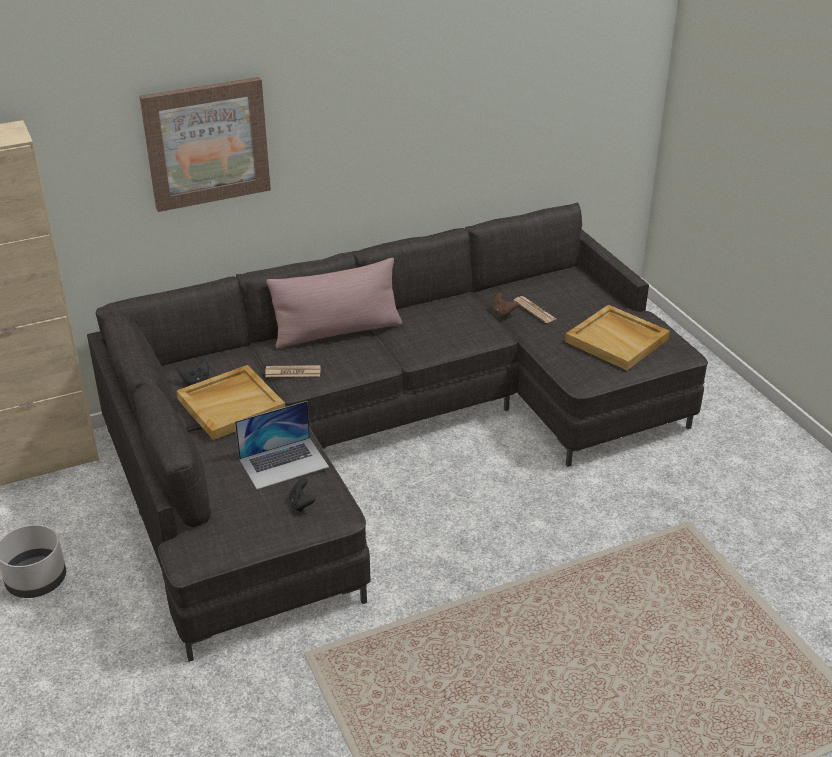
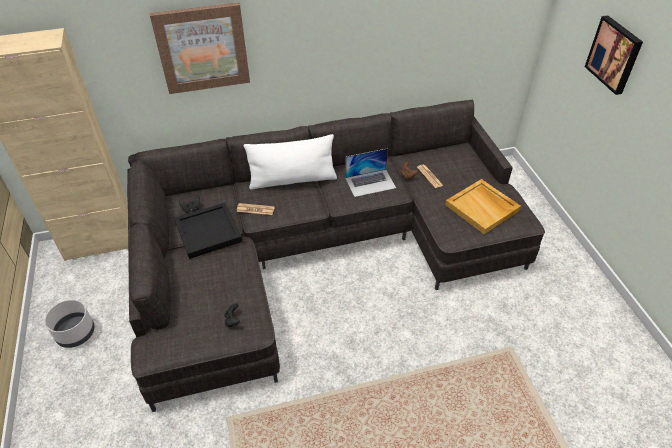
camera: 10 degrees right, 10 degrees up
(231, 405) = (208, 231): beige tray -> black tray
(284, 463) = (230, 284): laptop -> laptop (370, 183)
(337, 332) = (293, 180): pink pillow -> white pillow
(760, 116) = (614, 54): none -> picture

